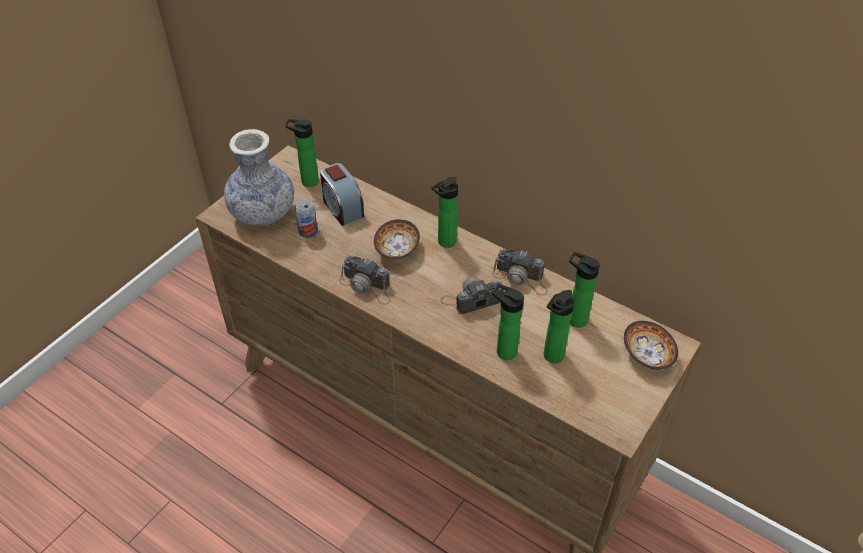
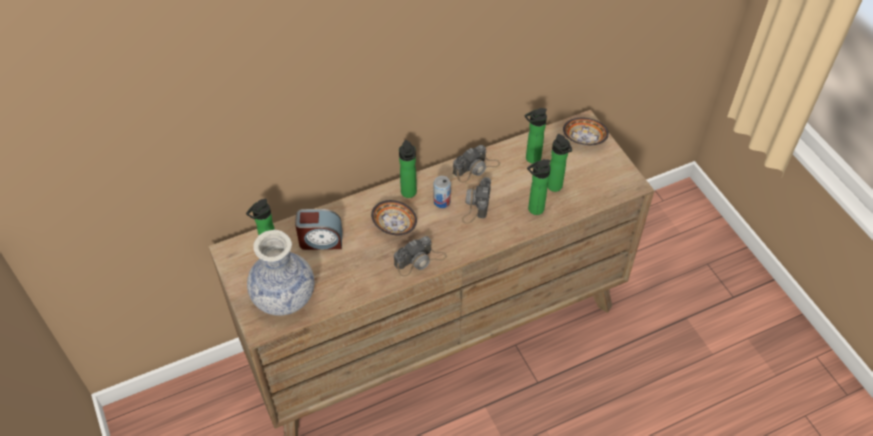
camera: 60 degrees left, 5 degrees up
(308, 231) = (330, 274): can -> can (442, 202)

